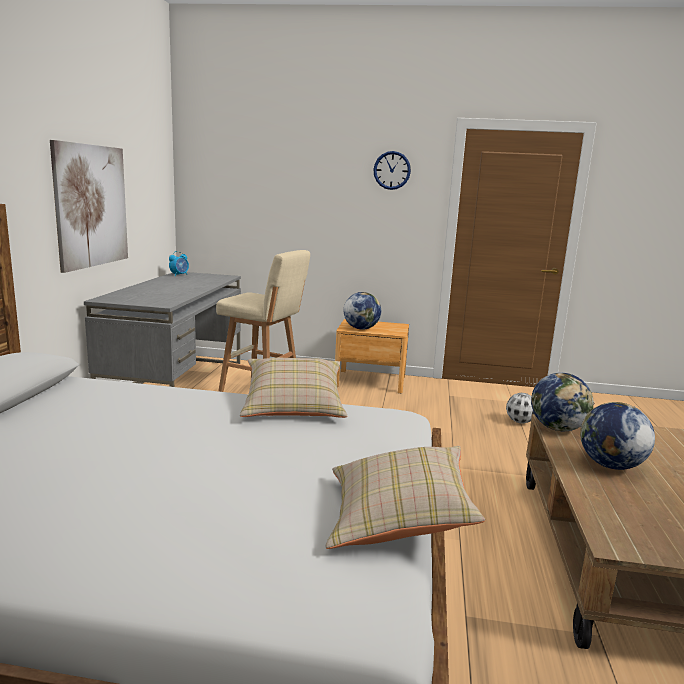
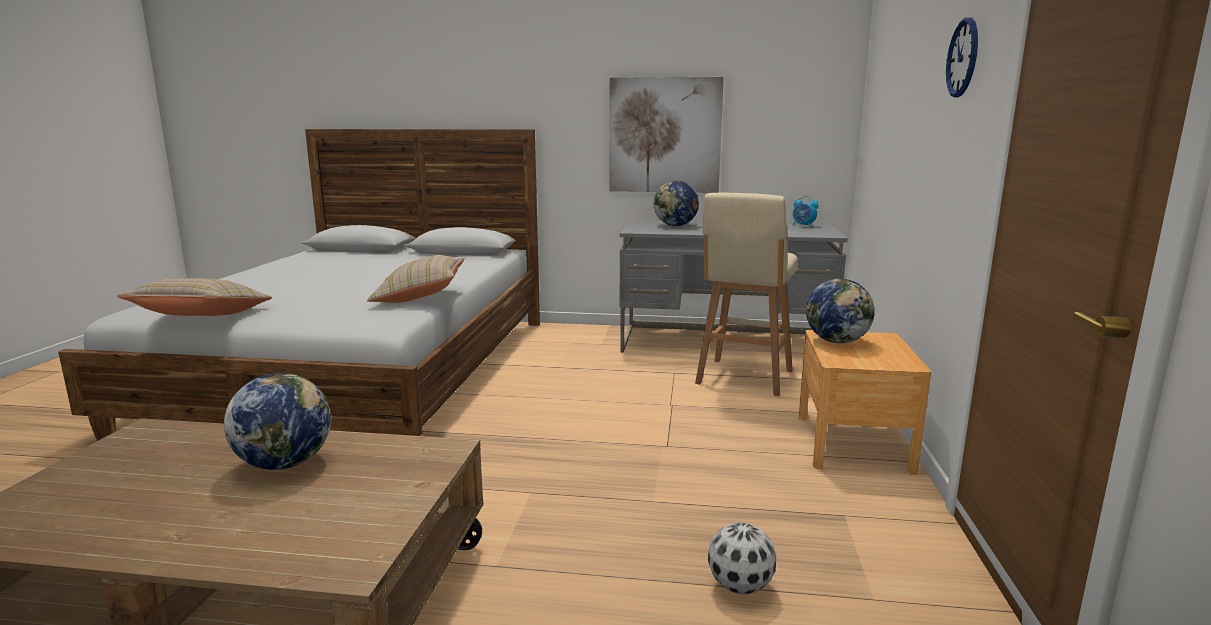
camera: 90 degrees right, 0 degrees up
(558, 428) = (418, 449): globe -> globe (675, 225)

